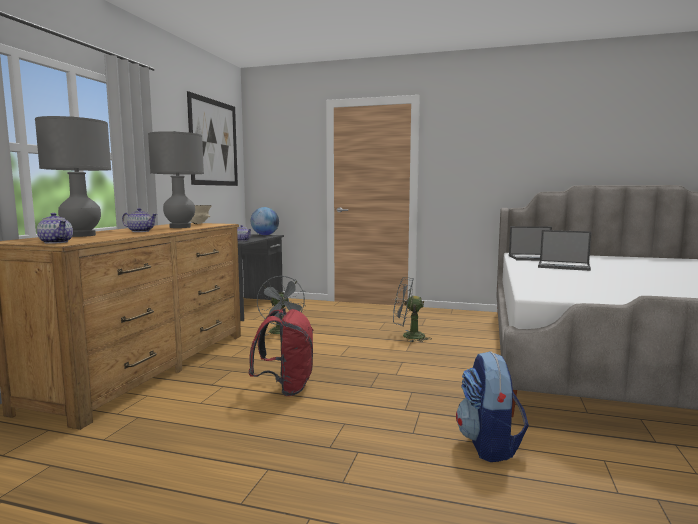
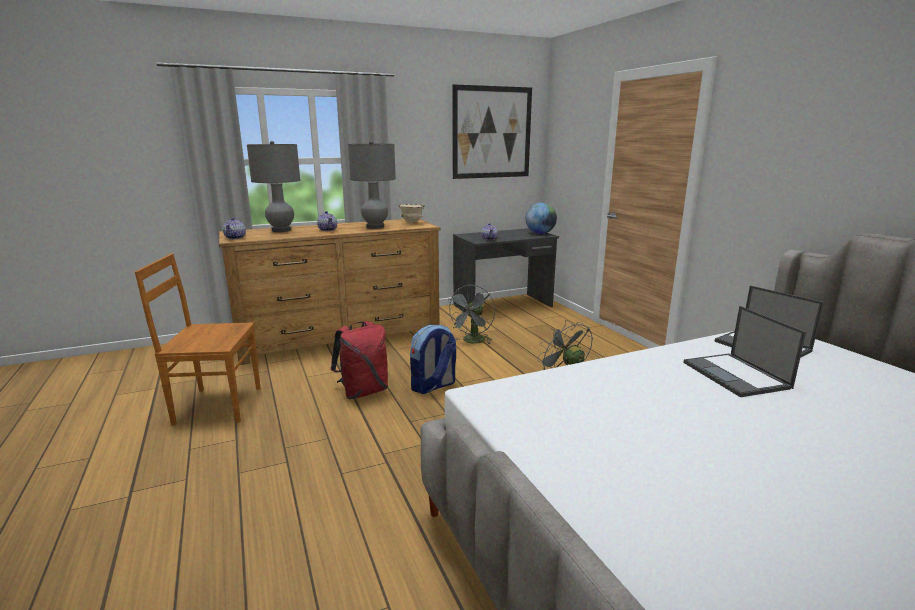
camera: 50 degrees right, 10 degrees up
(159, 465) = (216, 405): none -> brown chair
(489, 445) = (354, 520): backpack -> backpack (433, 386)

